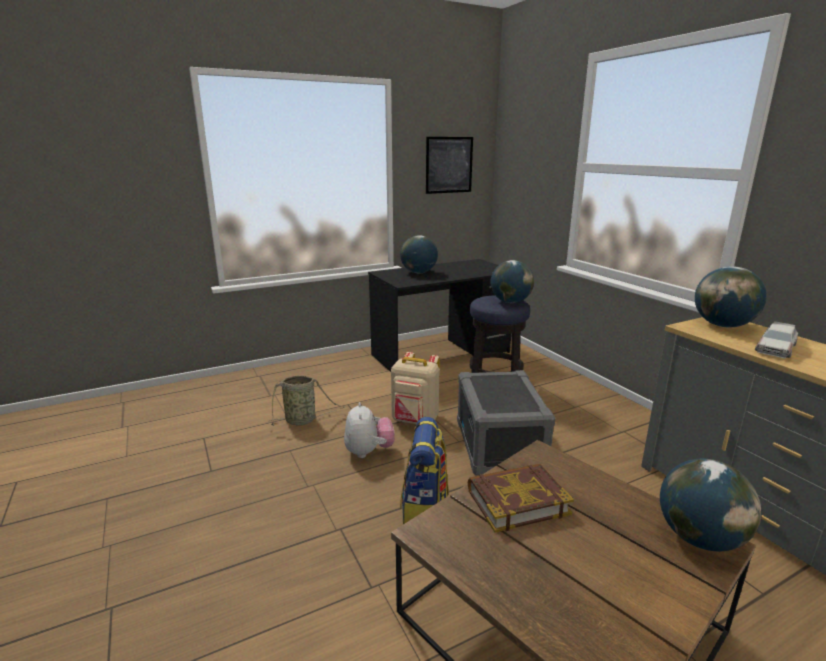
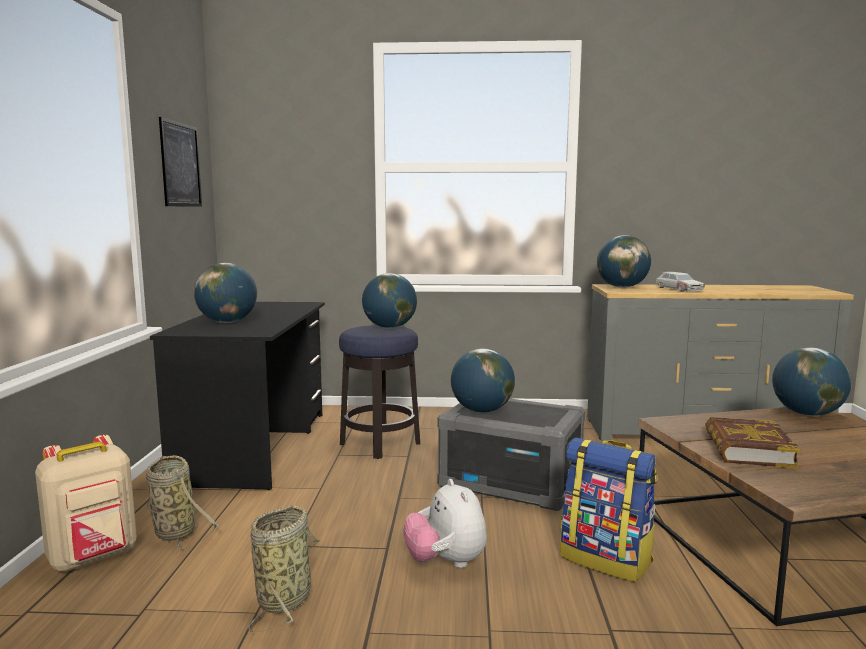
camera: 60 degrees left, 10 degrees down
(335, 374) = (174, 531): none -> basket
(369, 452) = (446, 562): plush toy -> plush toy turned 135 degrees counterclockwise
(415, 421) = (405, 510): beige backpack -> beige backpack (94, 558)
(487, 382) = (482, 411): none -> globe

